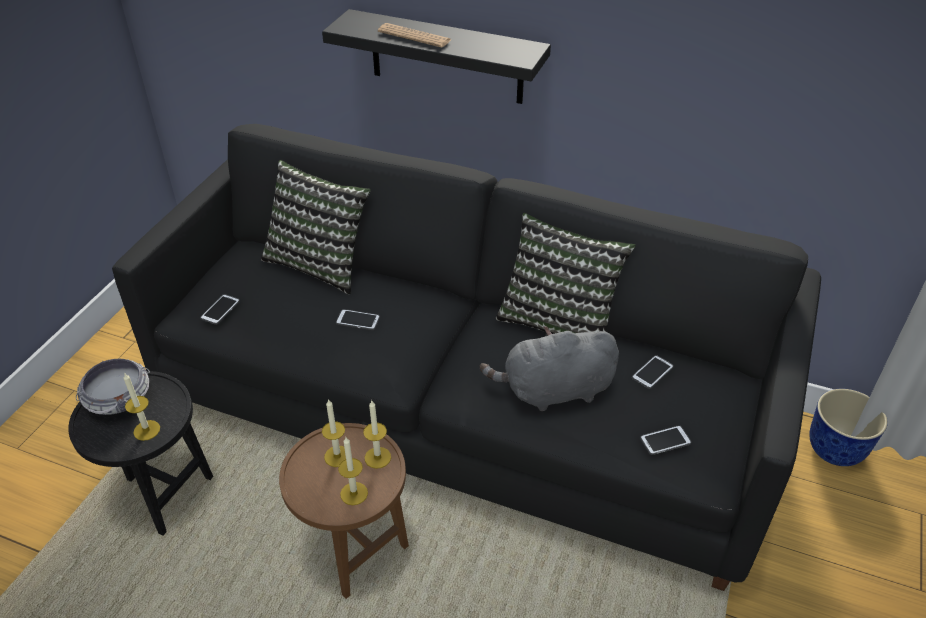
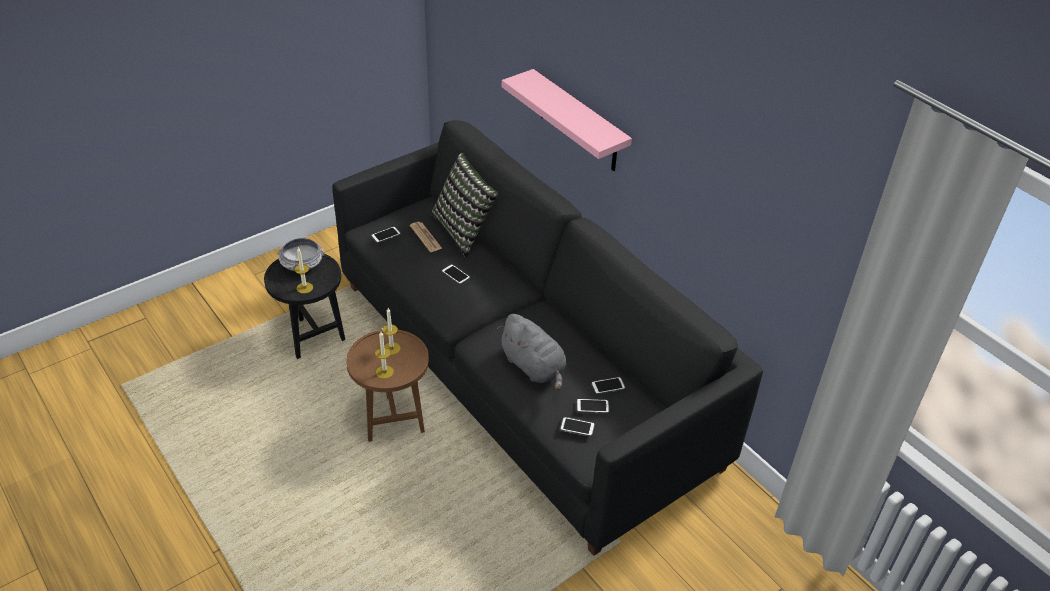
camera: 30 degrees right, 0 degrees up
(377, 457) = (412, 359): candle -> none
(414, 36) = (552, 103): newspaper -> newspaper (425, 237)
(446, 57) = (578, 122): black shelf -> pink shelf
(553, 391) = (534, 367): grey plush toy -> grey plush toy turned 150 degrees counterclockwise
(559, 320) = (580, 329): pillow -> none
(659, 406) = (592, 406): none -> phone
(835, 450) = (760, 520): planter -> none

